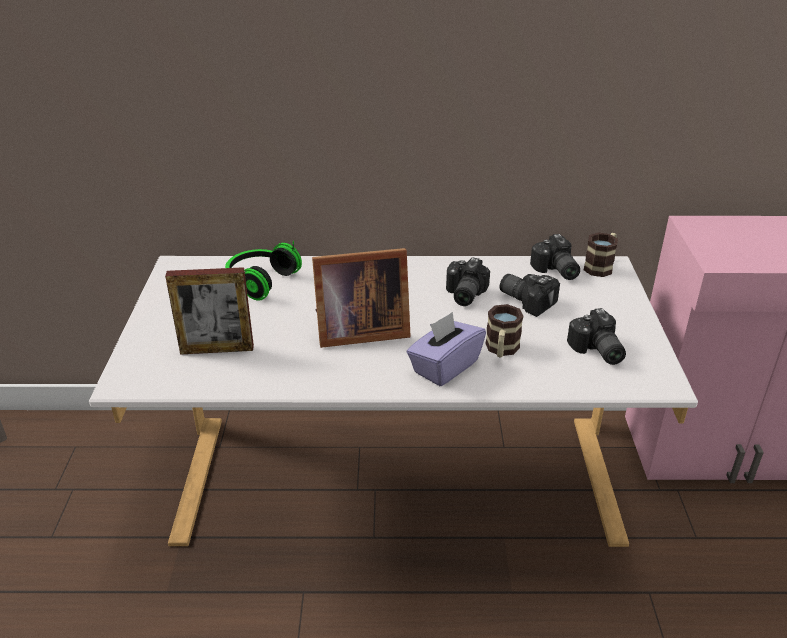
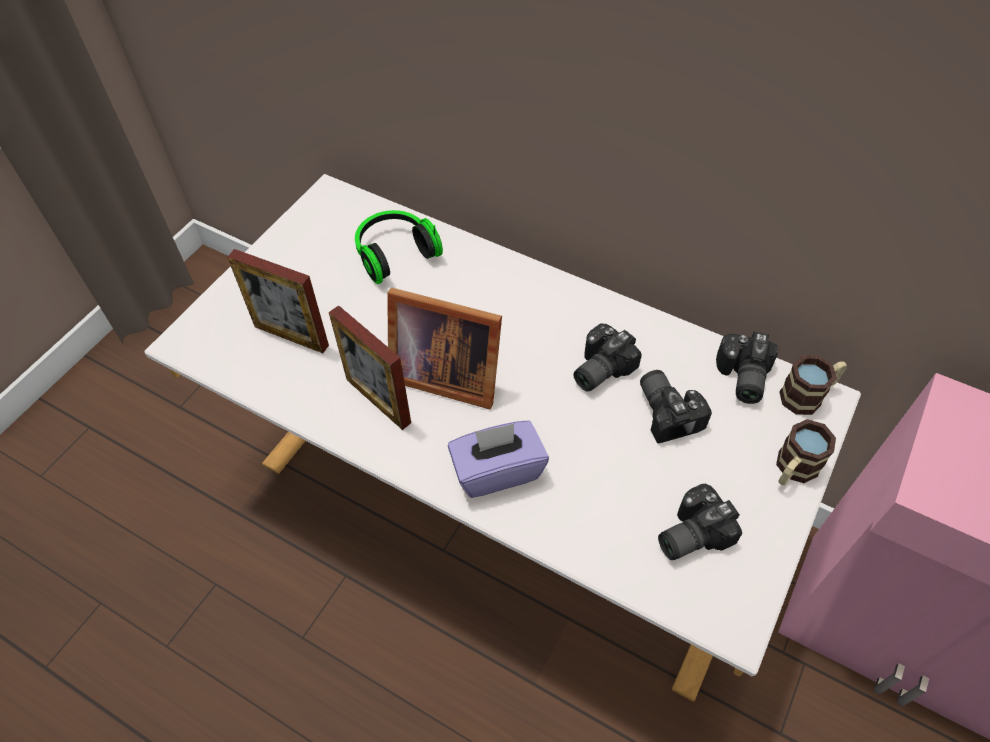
camera: 30 degrees right, 20 degrees up
(322, 361) = (378, 401): none -> picture frame
(501, 350) = (578, 476): mug -> mug (792, 470)
(596, 351) = (689, 532): camera -> camera turned 45 degrees clockwise

